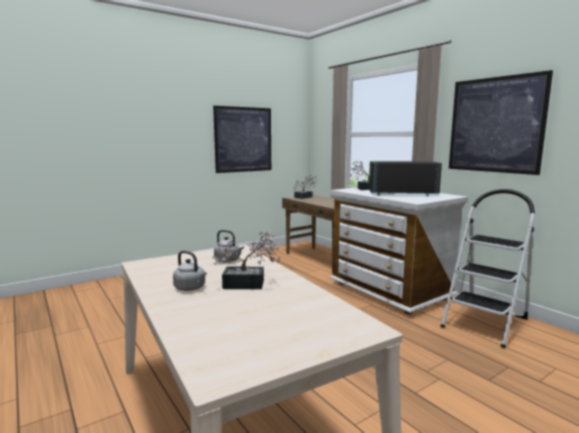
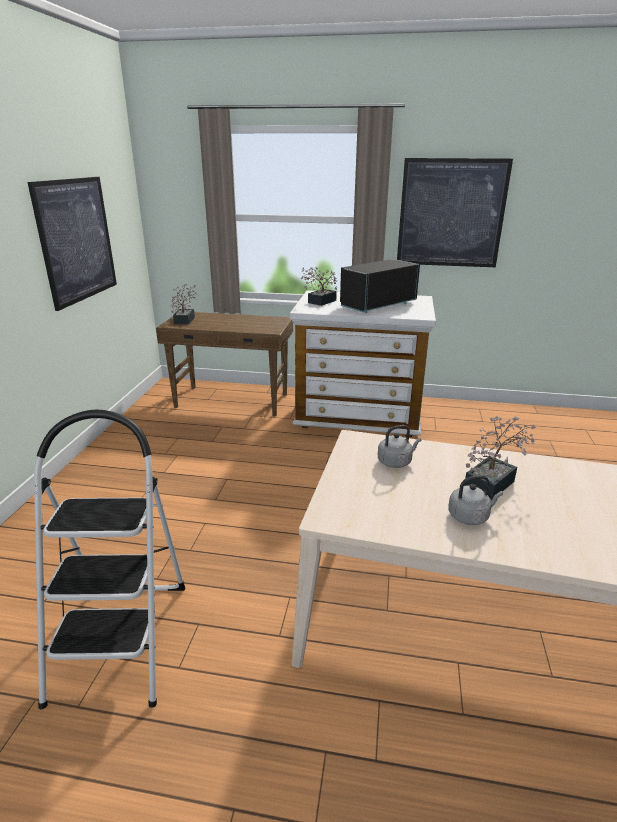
camera: 45 degrees left, 15 degrees up
(486, 322) = (467, 419): step ladder -> step ladder (124, 637)

